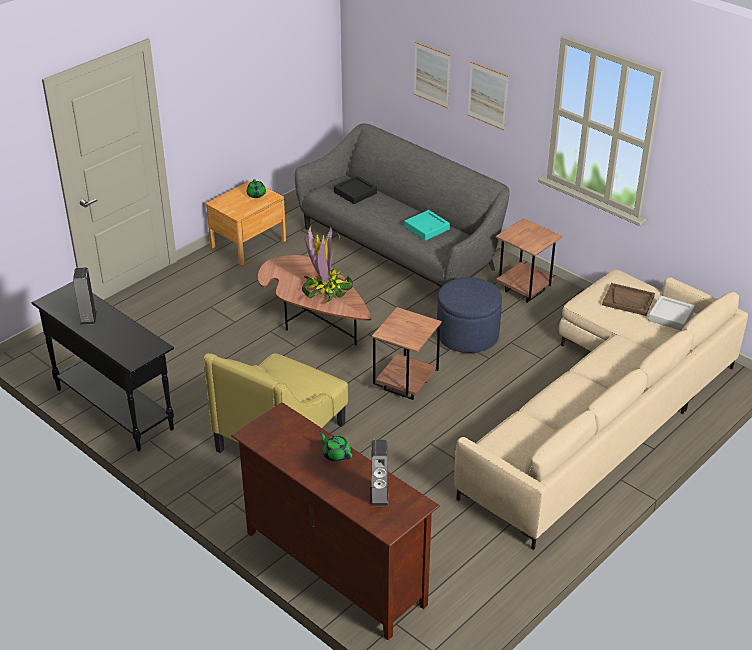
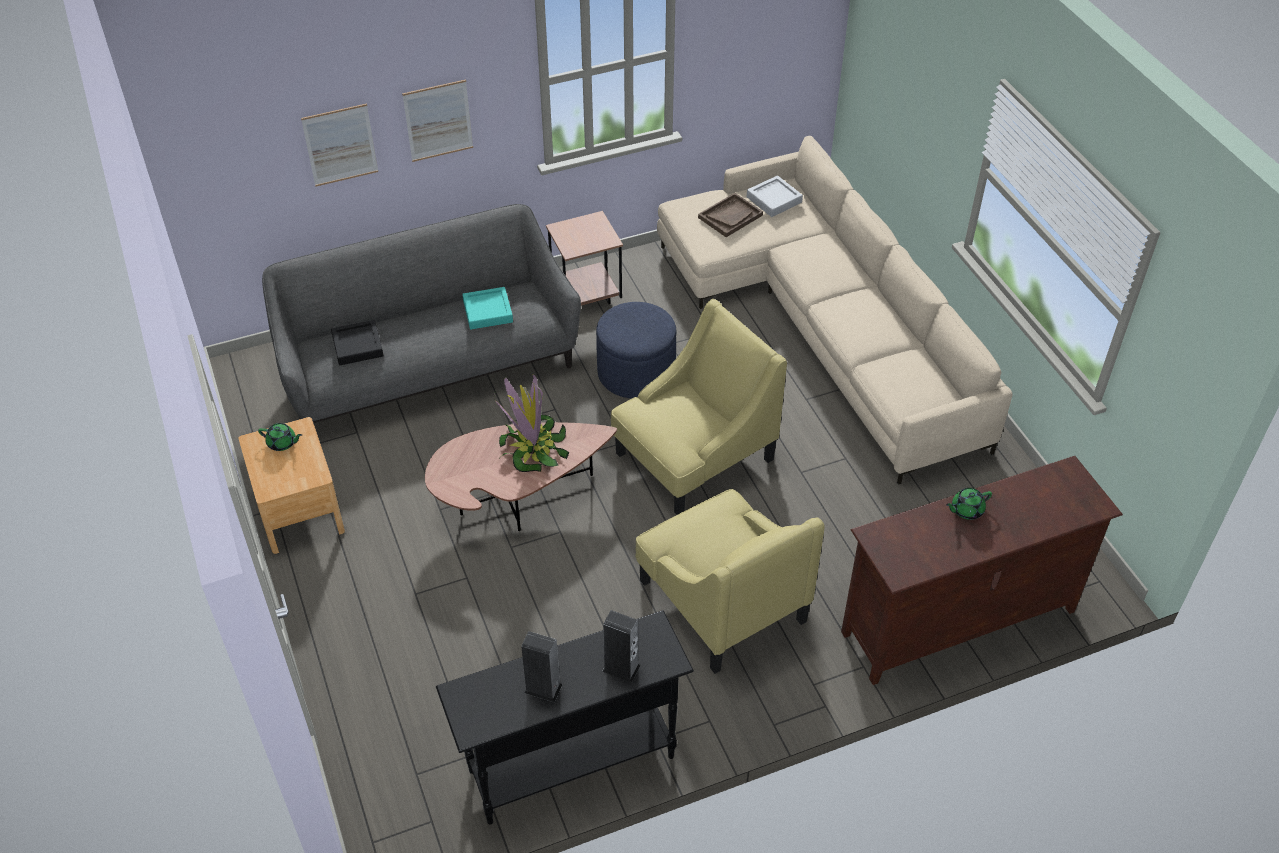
camera: 65 degrees left, 10 degrees up
(379, 496) = (1046, 497): speaker -> speaker (621, 668)
(406, 386) = (694, 457): brown side table -> yellow armchair

